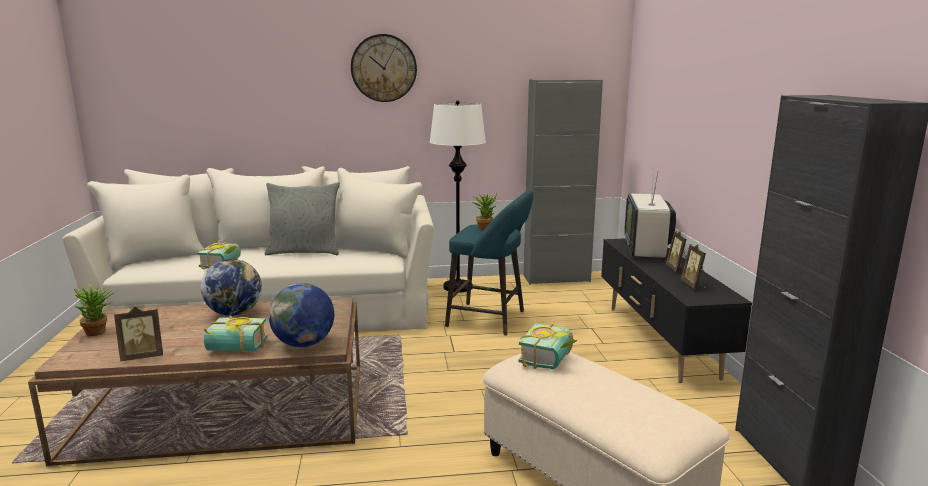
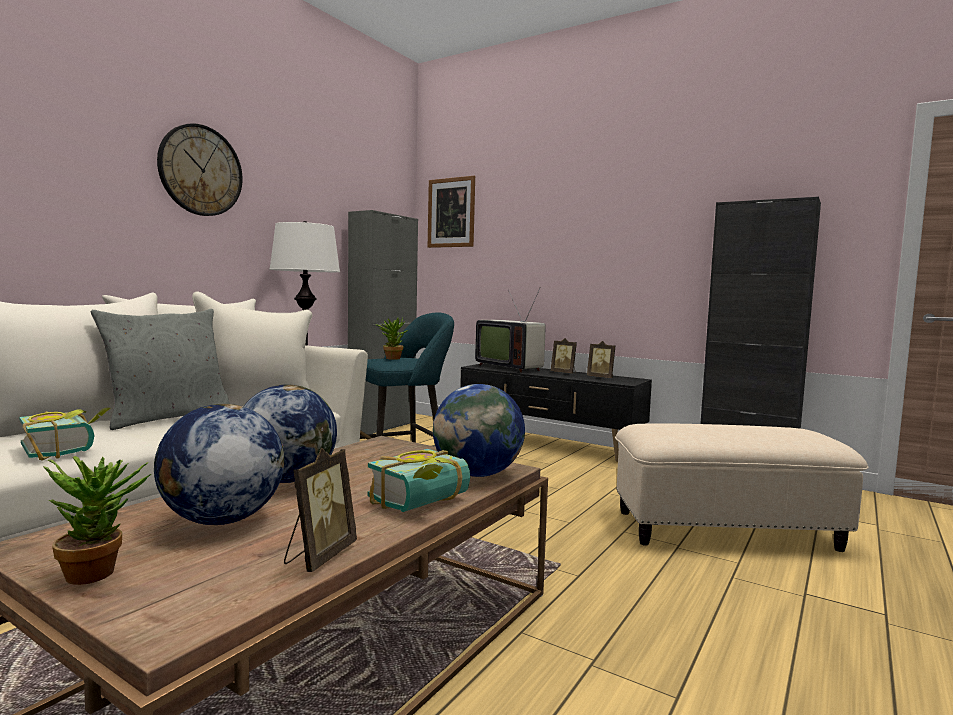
camera: 50 degrees left, 10 degrees down
(166, 325) = (221, 520): none -> globe
(551, 360) = (672, 426): book -> none
(647, 69) = (451, 212): none -> picture

